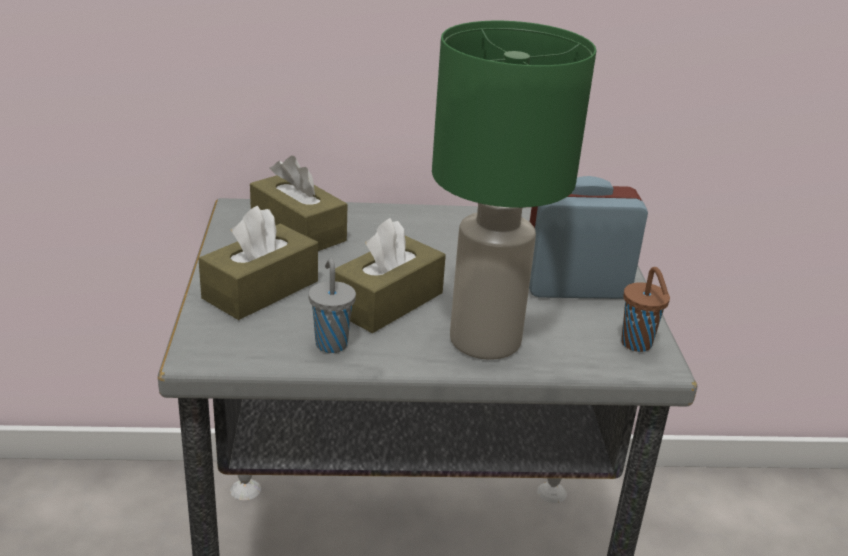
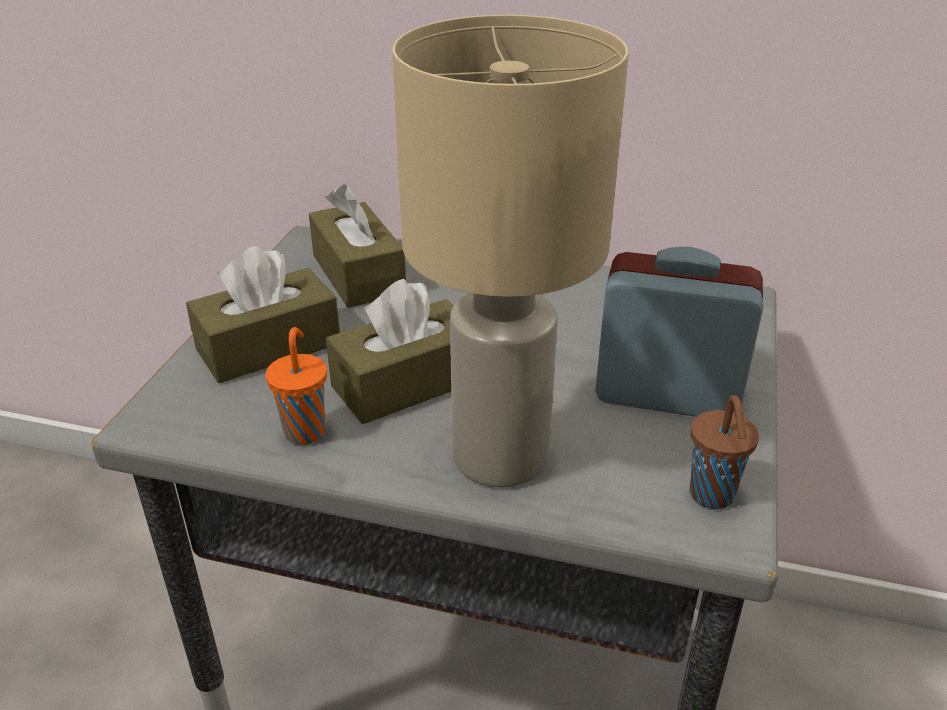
camera: 20 degrees right, 5 degrees up
(331, 343) = (305, 430): grey cup -> orange cup
(484, 342) = (498, 458): green table lamp -> beige table lamp

